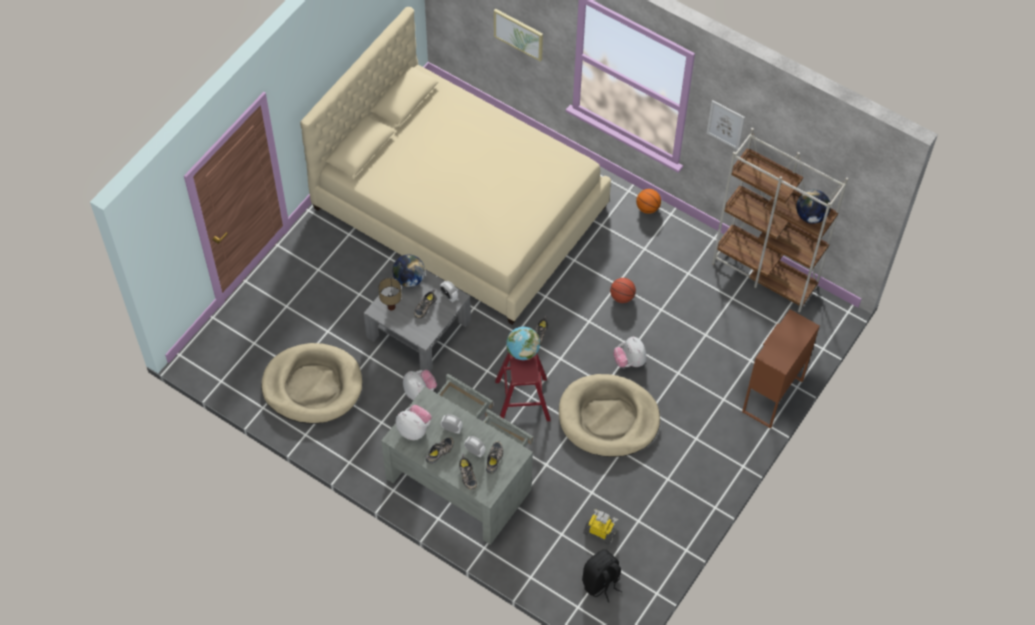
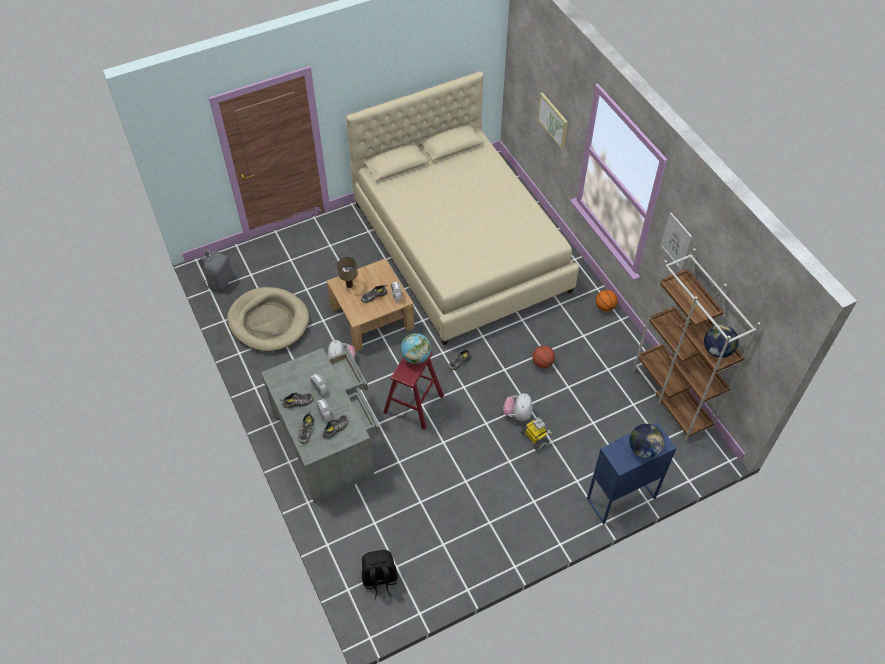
camera: 30 degrees right, 5 degrees down
(225, 366) = (219, 281): none -> grey backpack
(409, 279) = (376, 272): globe -> globe (643, 449)
(414, 429) = (291, 376): plush toy -> none
(418, 329) = (372, 317): grey coffee table -> brown coffee table
(600, 532) = (406, 537): toy robot -> toy robot (535, 438)
(608, 418) = (472, 450): beige dog bed -> none
(771, 396) = (619, 498): brown cabinet -> blue cabinet

